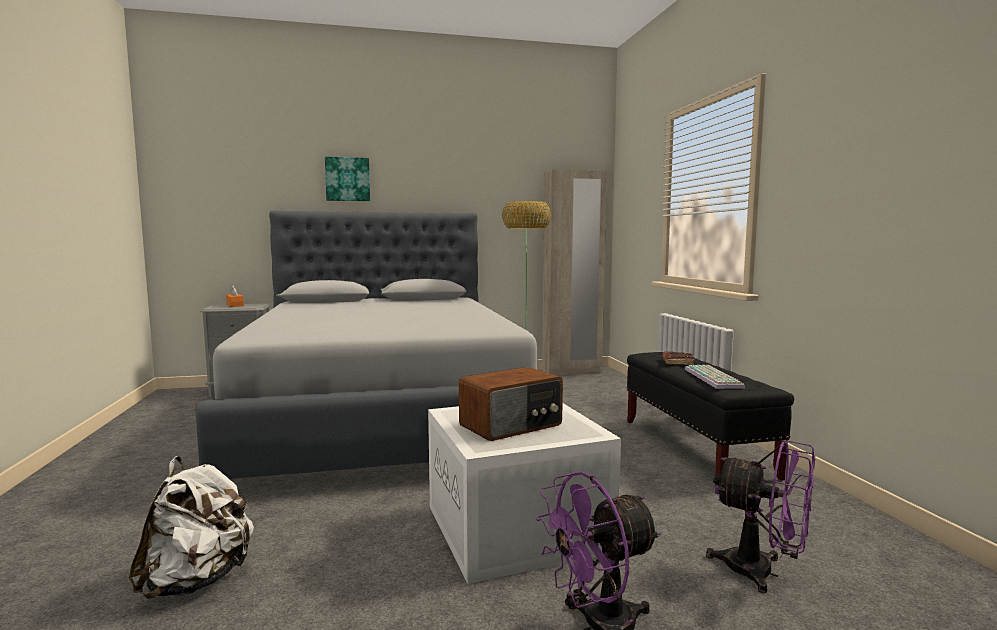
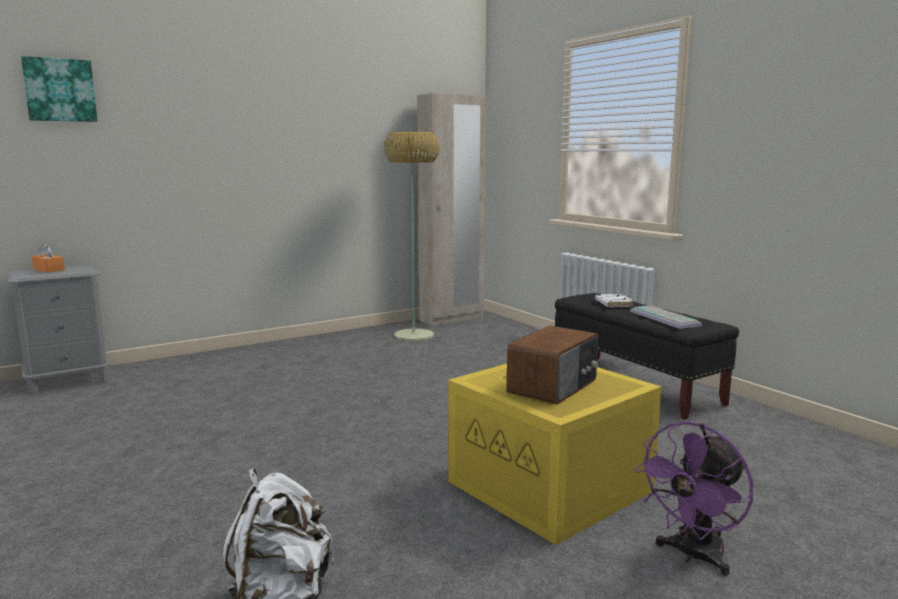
camera: 20 degrees left, 5 degrees up
(347, 179) = (187, 99): picture -> picture (60, 90)
(384, 417) = (297, 393): grey bed -> none
(519, 528) = (553, 486): white storage box -> yellow storage box
(677, 362) = (613, 304): brown book -> white book
(762, 572) = (773, 486): purple fan -> none

